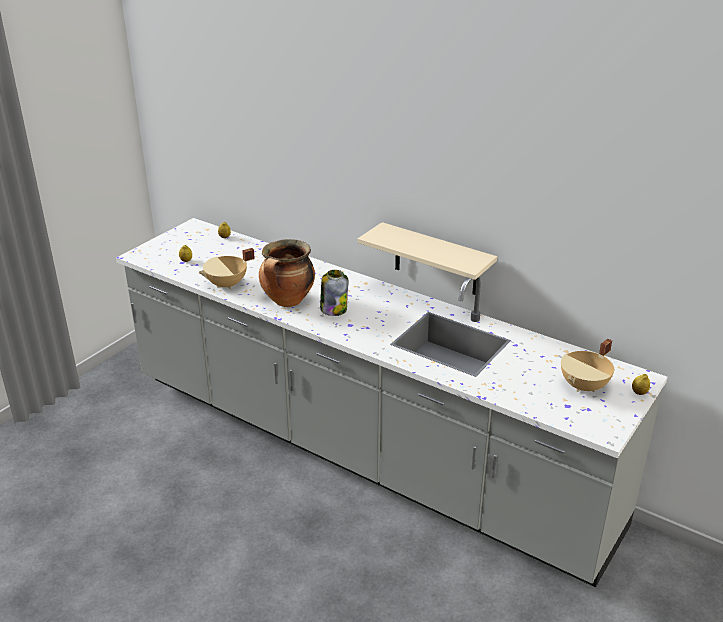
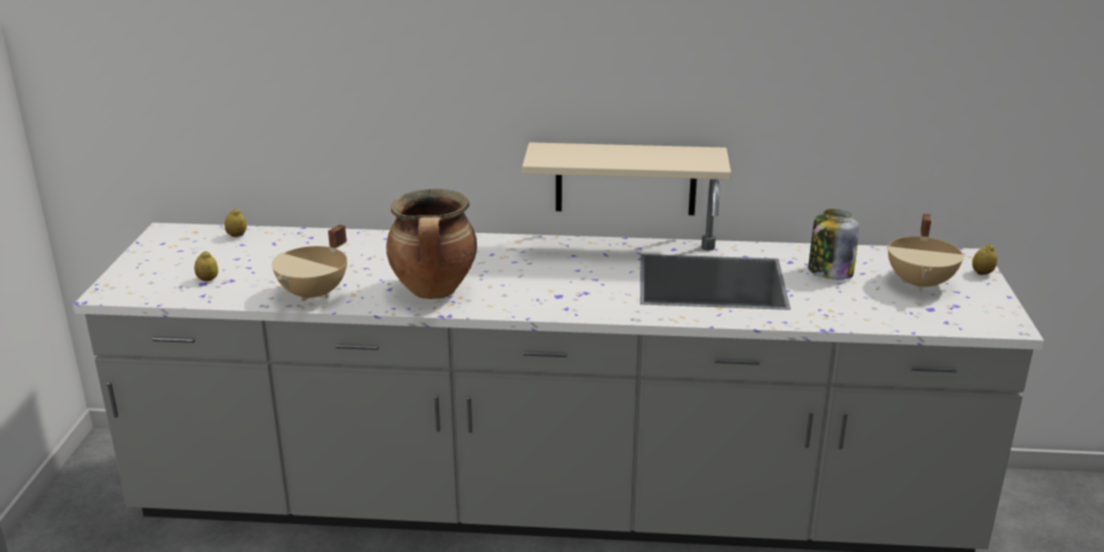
camera: 30 degrees left, 5 degrees down
(333, 309) = (512, 283): jar -> jar (829, 272)

